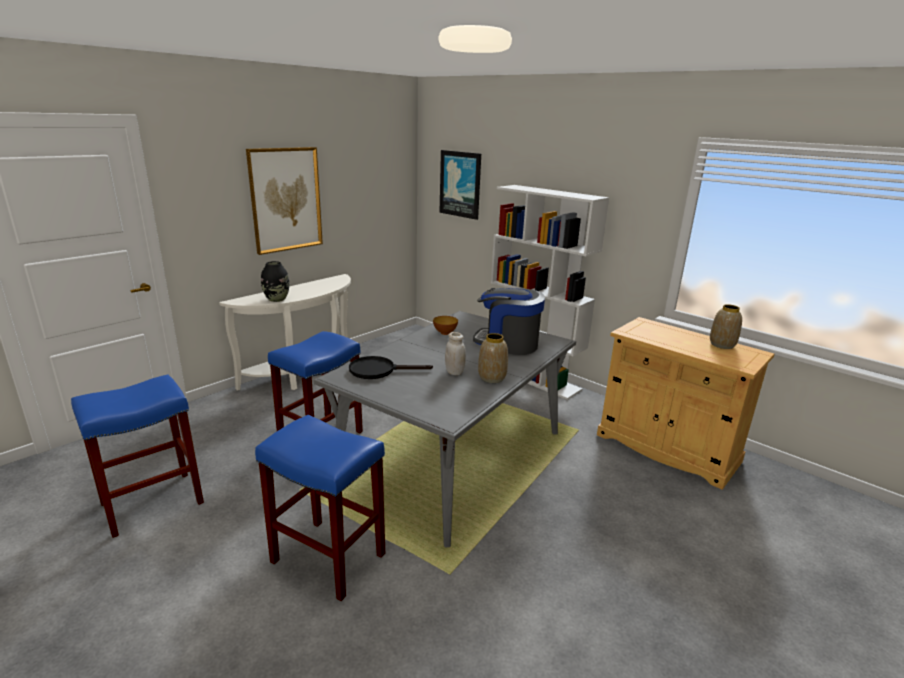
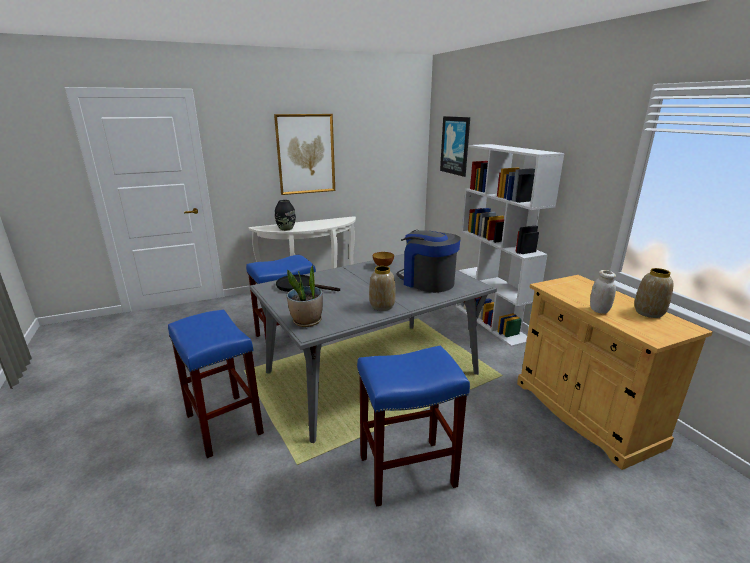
camera: 25 degrees right, 0 degrees up
(151, 504) = (153, 357): blue stool -> blue stool (406, 472)
(433, 409) = (307, 321): none -> potted plant
(454, 372) = (356, 297): white jar -> white jar (599, 310)

